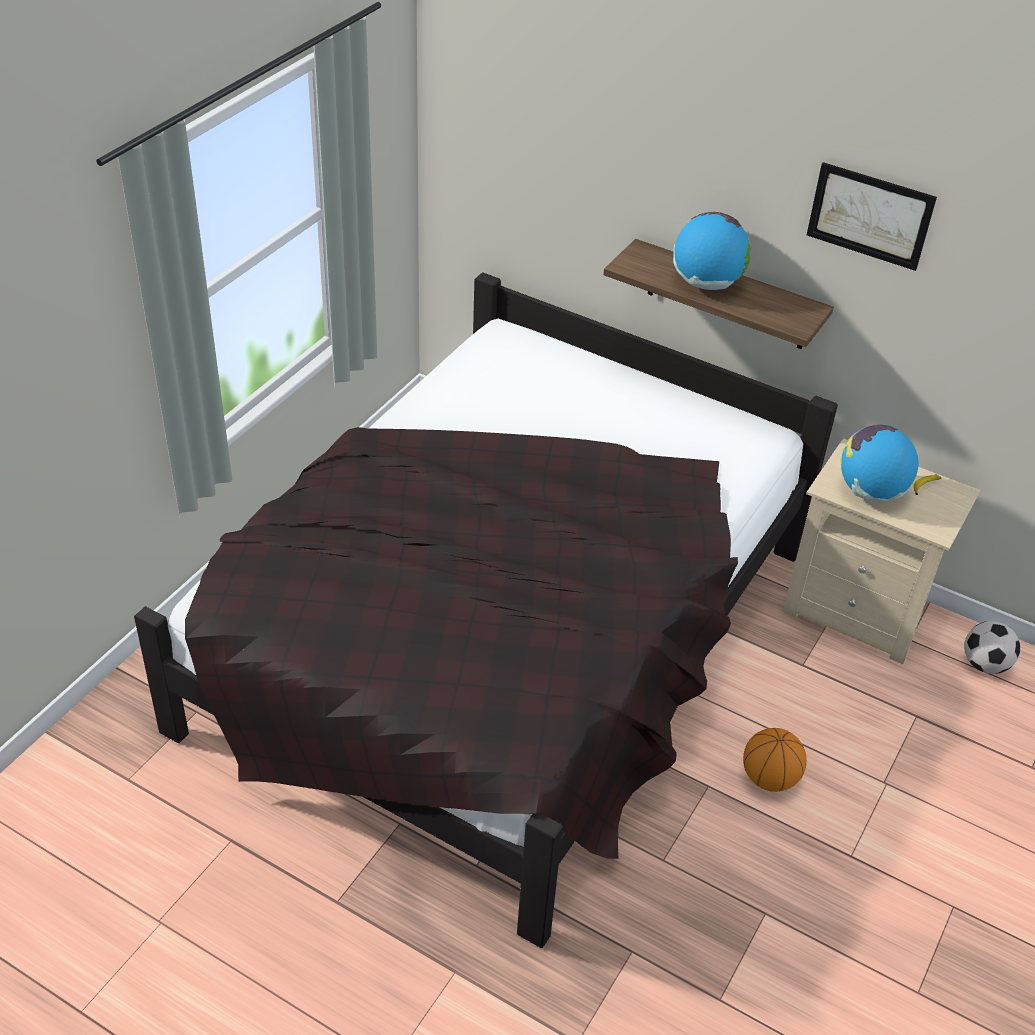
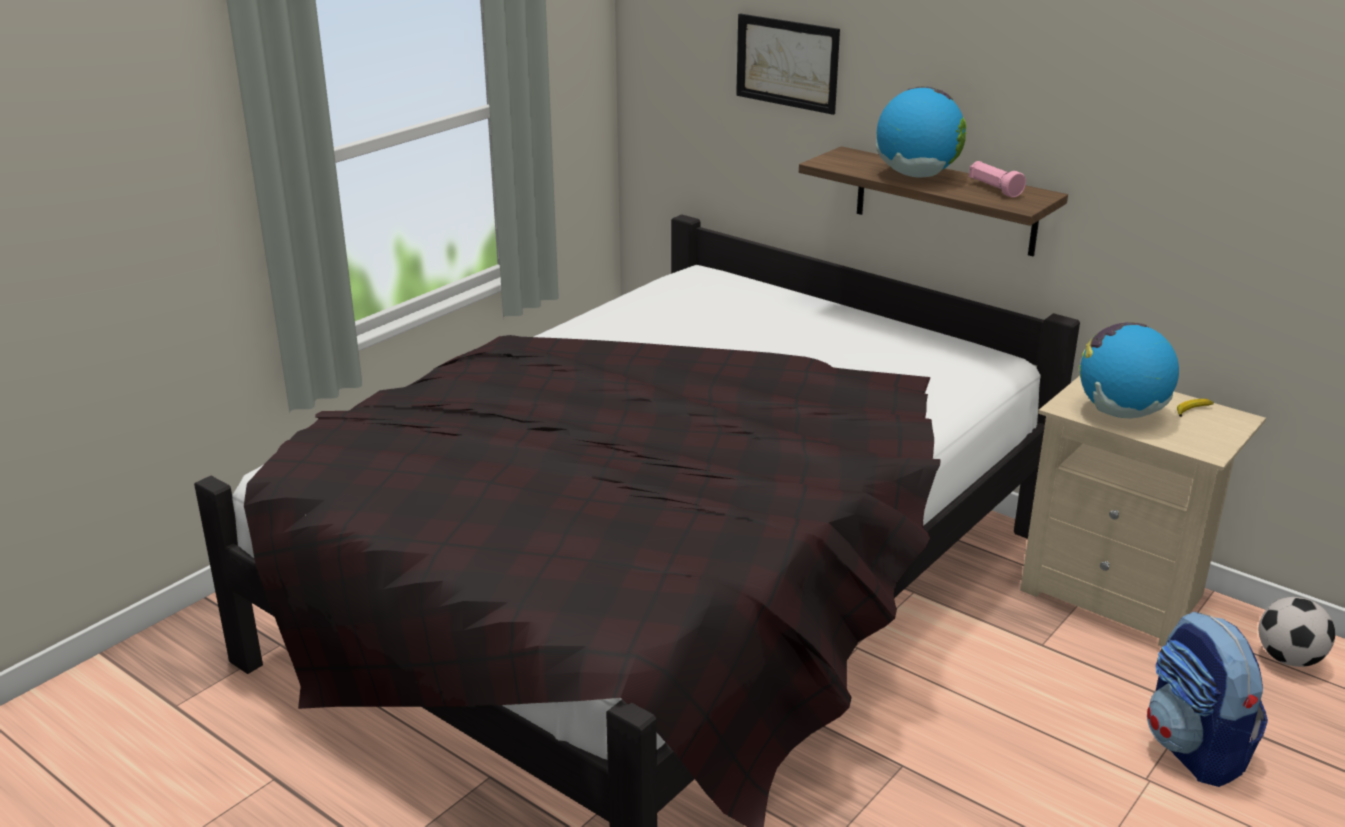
camera: 10 degrees right, 15 degrees down
(769, 778) = (986, 763): basketball -> none
(773, 302) = (994, 189): none -> pink flashlight
(870, 216) = (1103, 67): picture -> picture (787, 63)
(917, 754) = (1195, 750): none -> backpack

